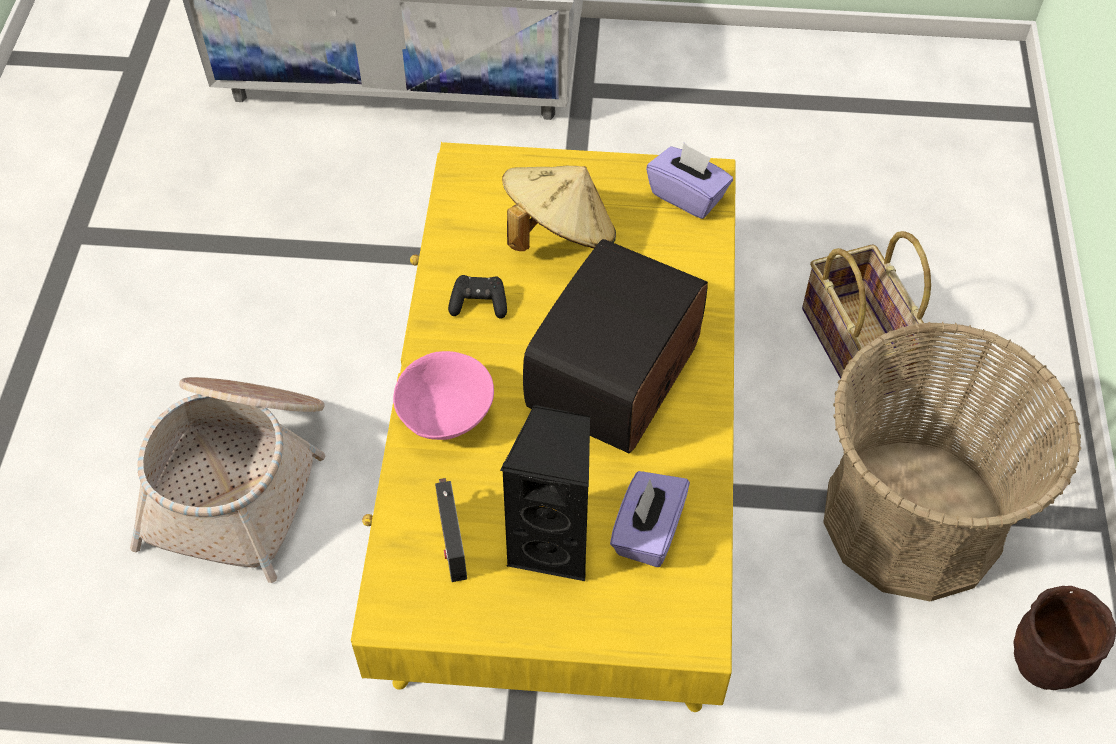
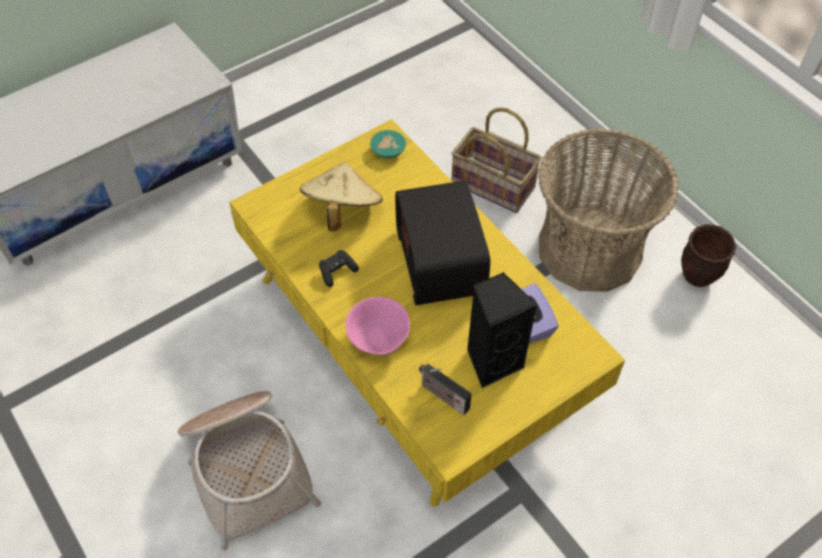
camera: 40 degrees left, 0 degrees up
(687, 195) = (387, 151): purple tissue box -> turquoise bowl

